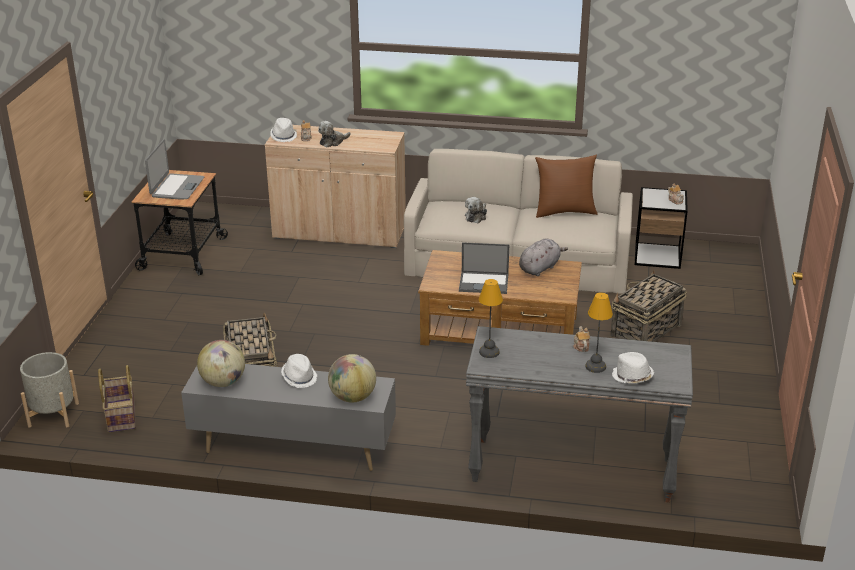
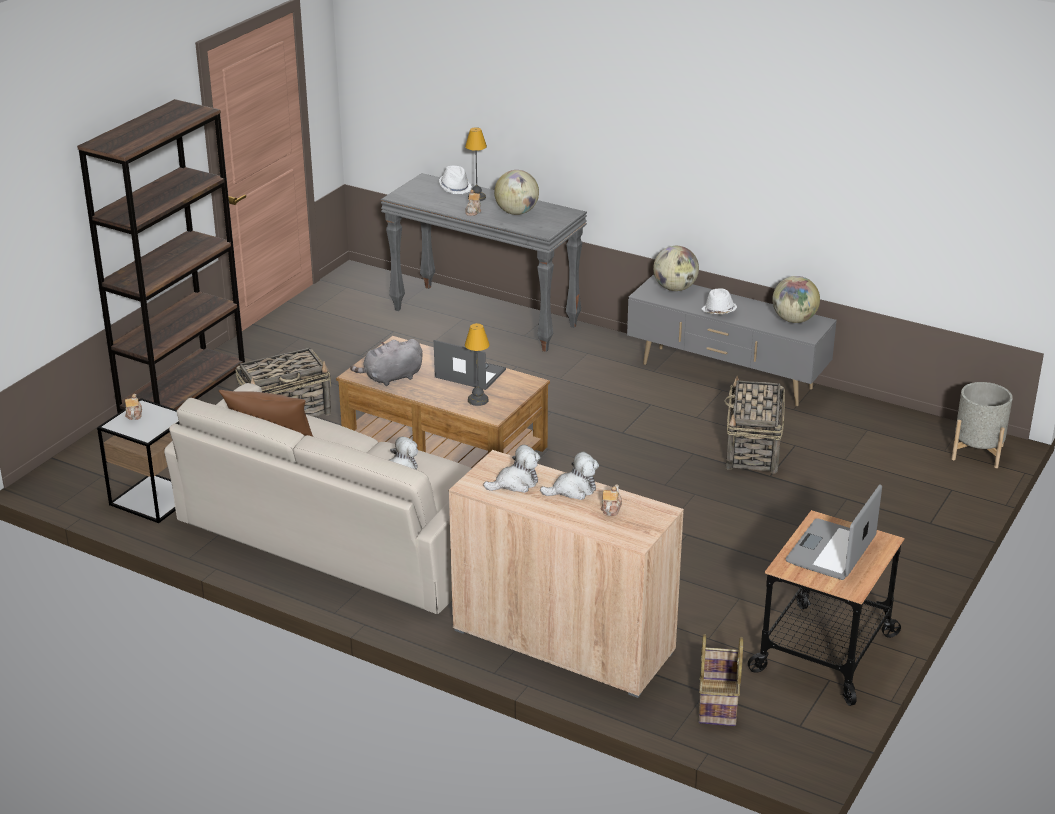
camera: 160 degrees left, 0 degrees up
(120, 416) = (902, 437): basket -> basket (719, 702)
(284, 136) = (646, 519): white hat -> none
(368, 140) = (515, 483): none -> plush toy
(488, 352) = (556, 220): table lamp -> table lamp (478, 400)
(536, 354) = (517, 212): none -> globe
(741, 328) = (183, 394): none -> brown bookcase

